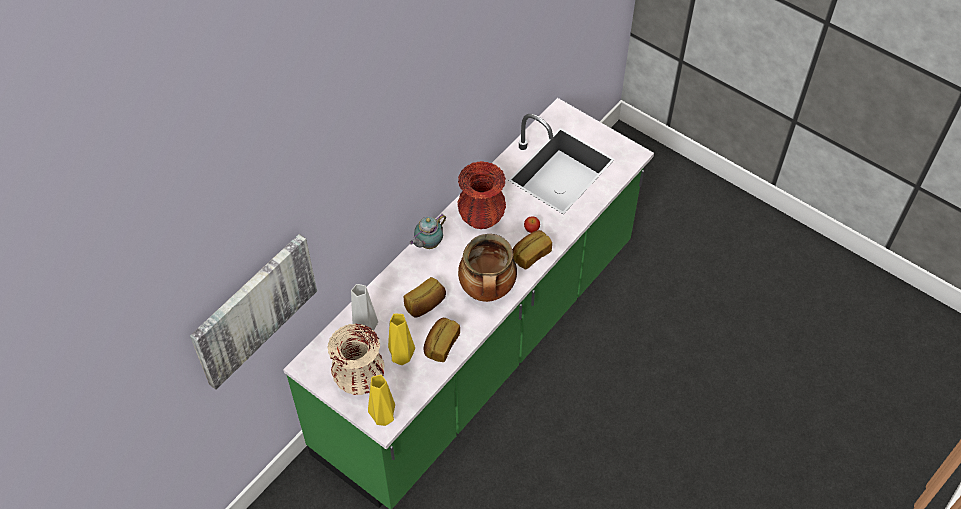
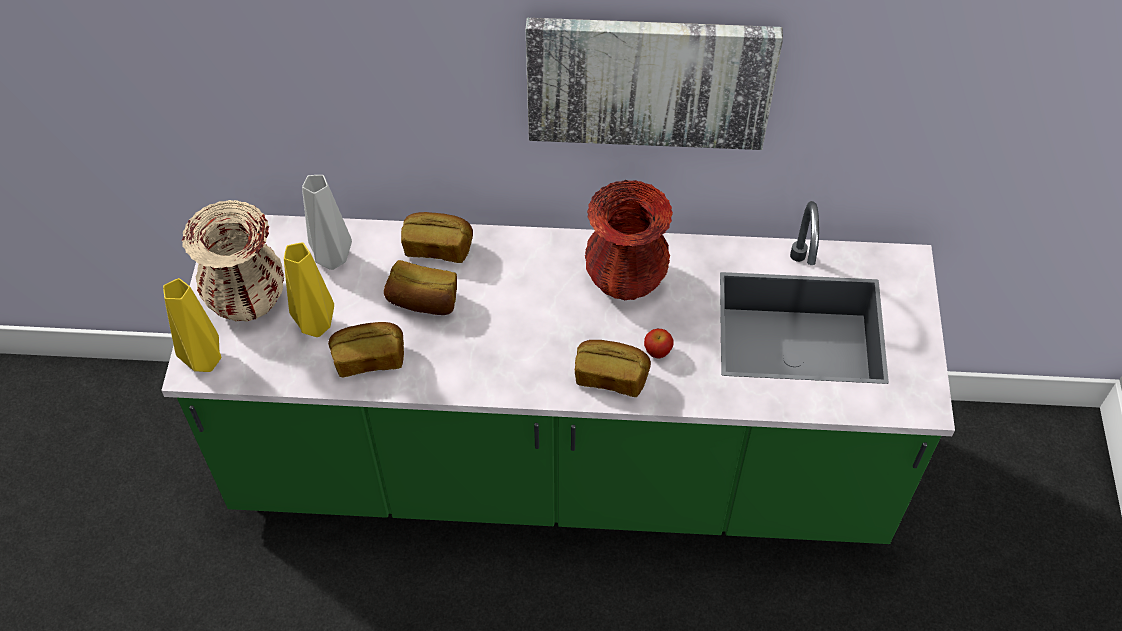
camera: 55 degrees right, 0 degrees up
(253, 309) = (154, 75): picture -> picture (649, 80)
(397, 280) = (437, 247): none -> bread
(428, 244) = (526, 246): teapot -> none
(488, 291) = (503, 360): cooking pot -> none

